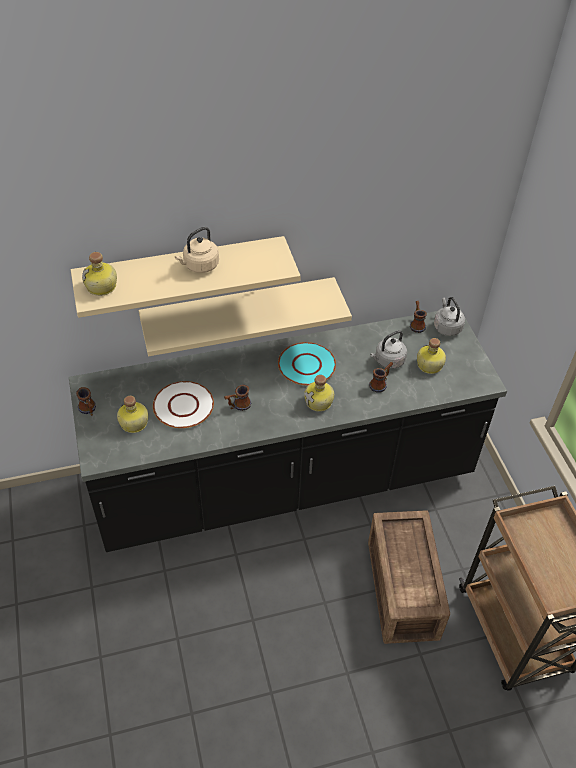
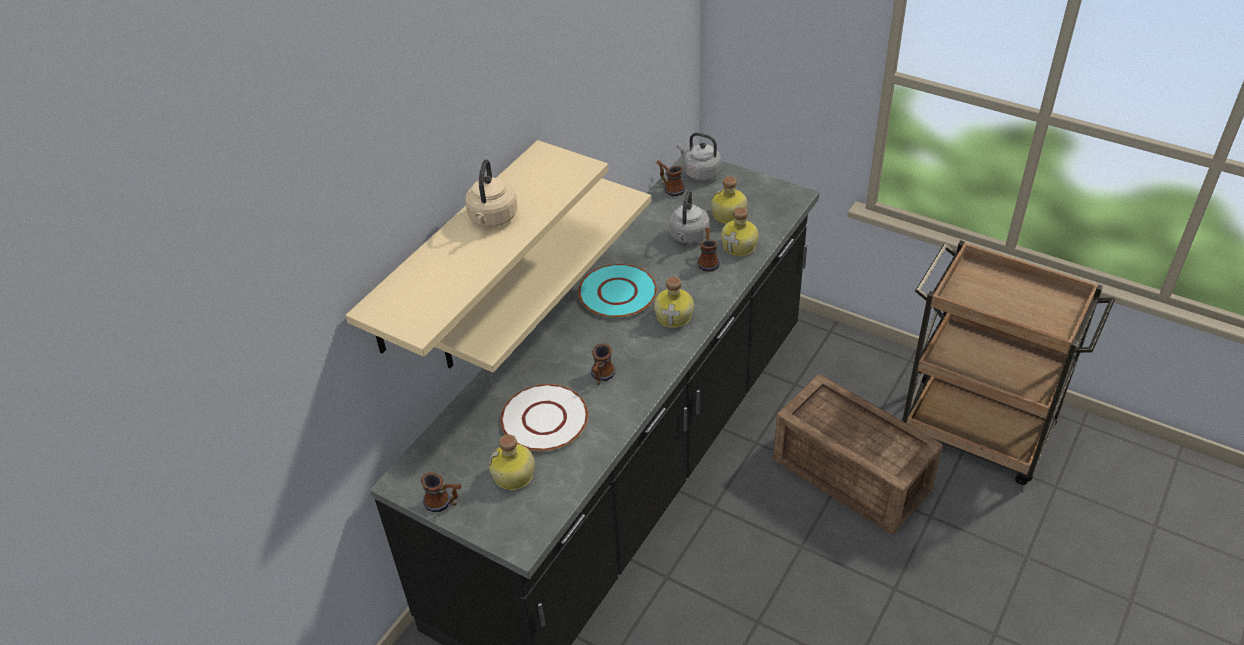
camera: 40 degrees left, 5 degrees down
(102, 287) = (413, 306): bottle -> bottle (740, 246)

